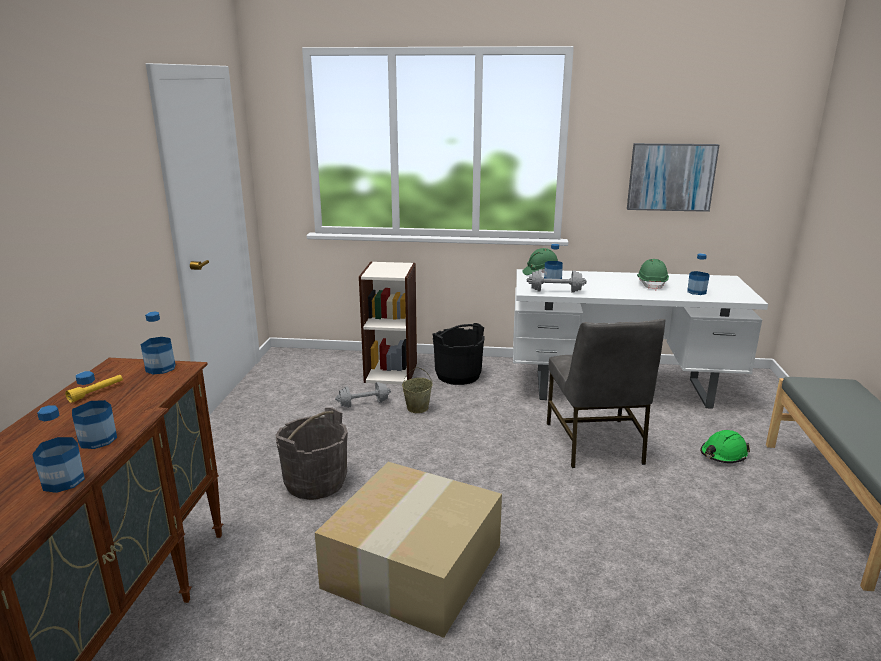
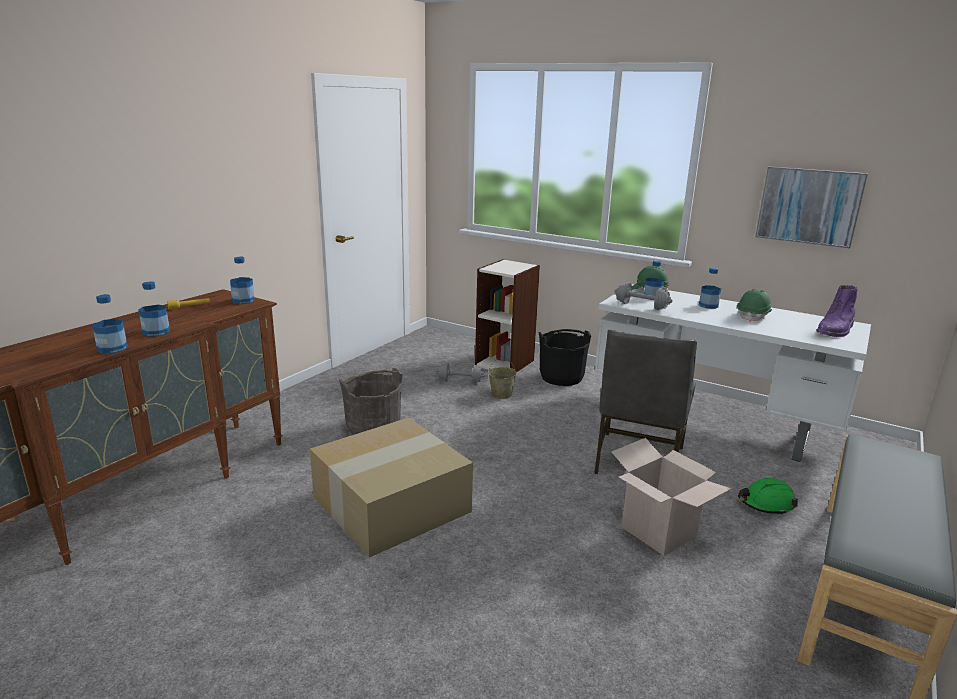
camera: 25 degrees right, 0 degrees up
(671, 509) = (658, 532): none -> cardboard box
(696, 292) = (794, 330): bottle -> bottle (708, 306)
(723, 286) = (835, 330): none -> purple boot

